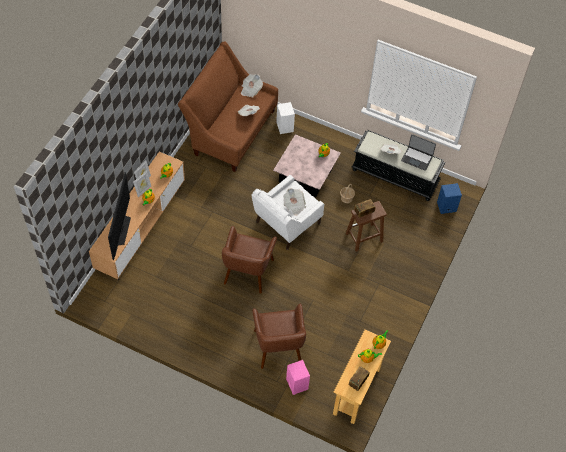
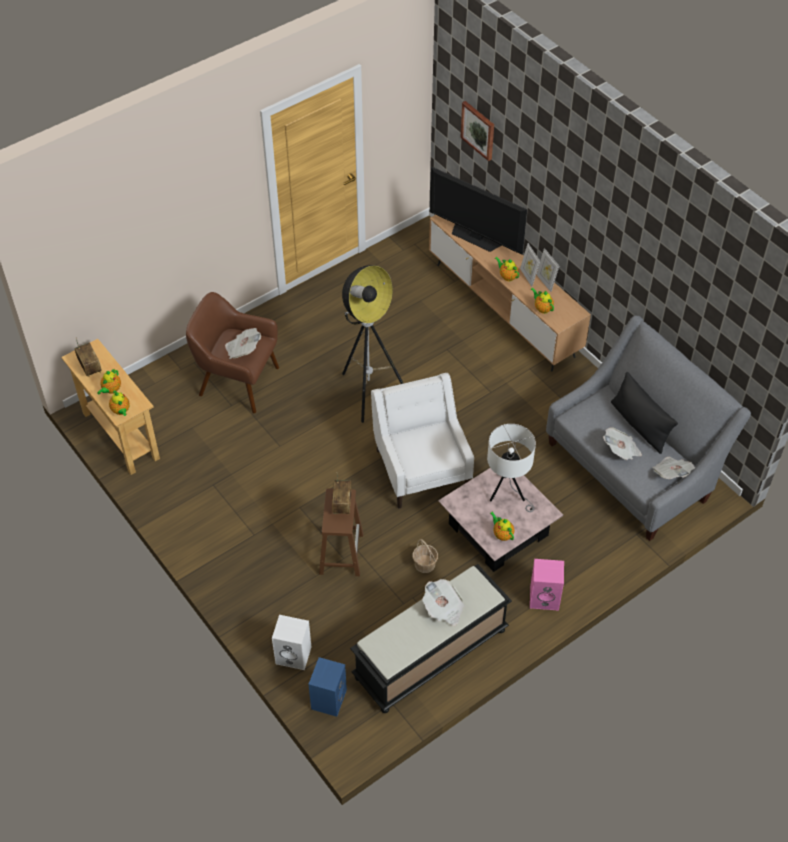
camera: 120 degrees right, 5 degrees down
(83, 200) = (478, 130): none -> picture
(226, 111) = (639, 425): none -> black pillow
(230, 131) = (633, 467): brown sofa -> grey sofa
(247, 272) = (368, 393): brown armchair -> floor lamp
(284, 126) = (610, 542): white speaker -> white speaker (294, 655)
(294, 205) = (419, 445): newspaper -> newspaper (243, 350)
(296, 383) = (177, 379): pink speaker -> pink speaker (545, 597)
(297, 160) = (508, 494): none -> white table lamp
(417, 158) = (410, 642): laptop -> none

